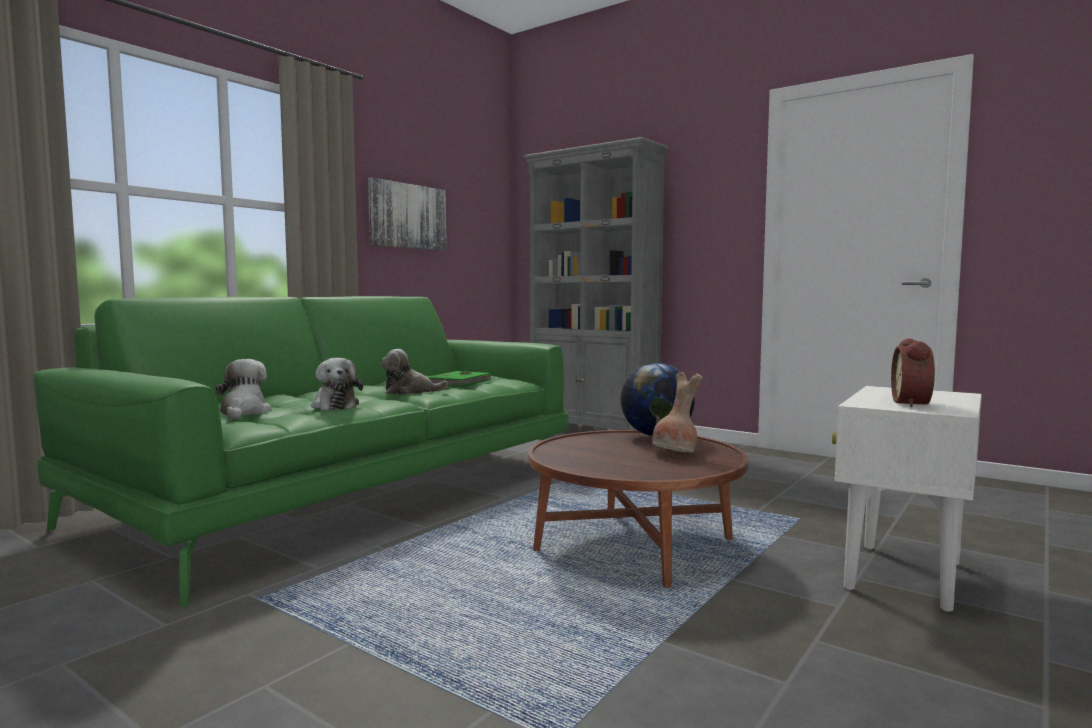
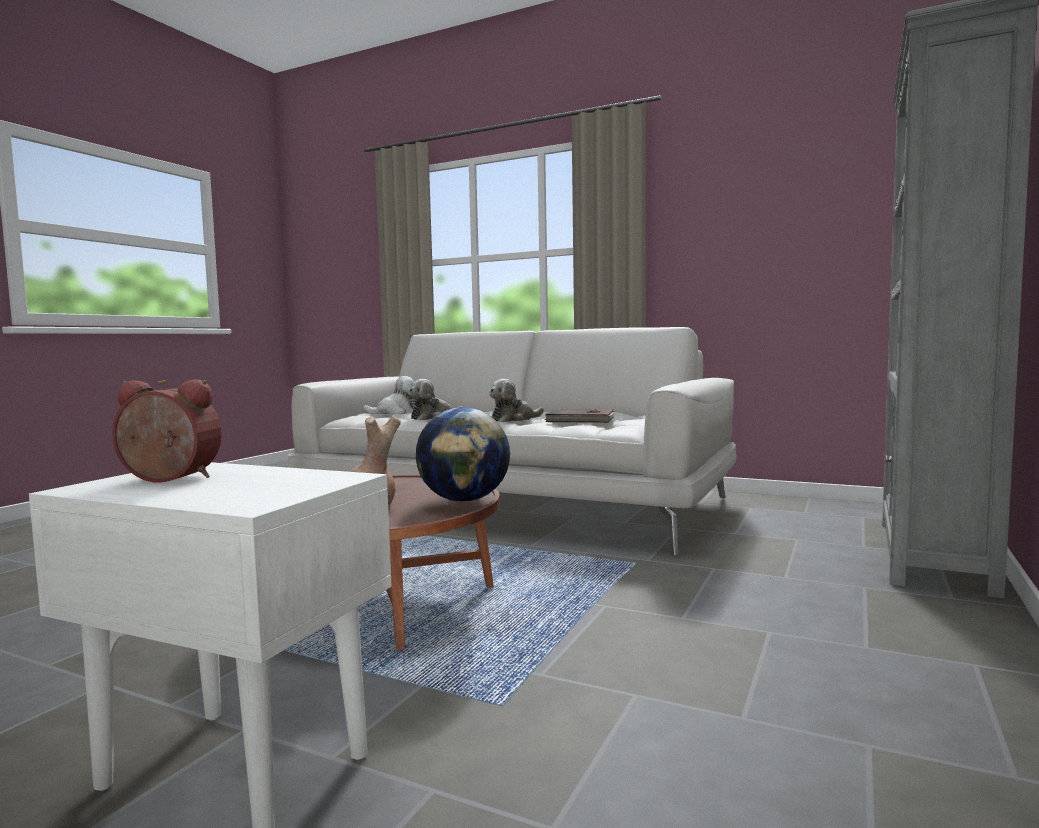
camera: 80 degrees right, 0 degrees up
(350, 493) = (514, 504): green sofa -> white sofa
(407, 216) = (743, 231): picture -> none
(410, 392) = (514, 419): plush toy -> plush toy turned 105 degrees counterclockwise
(460, 382) = (580, 420): green book -> brown book

